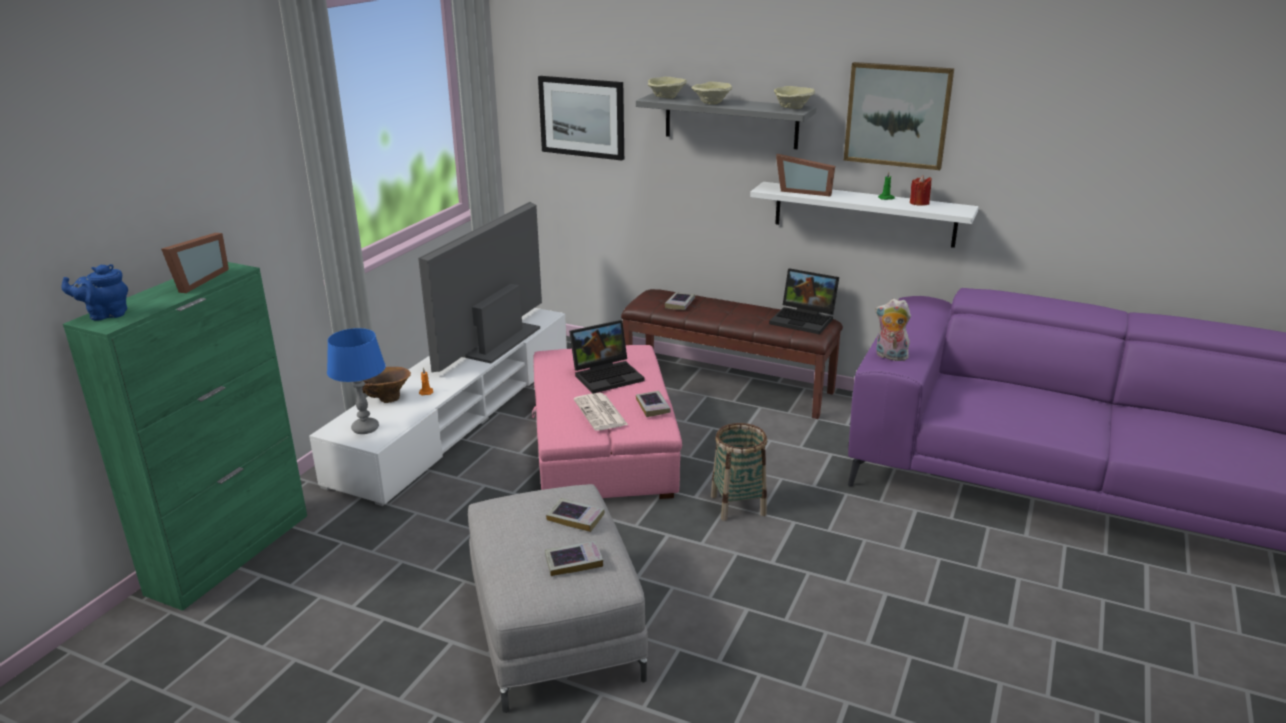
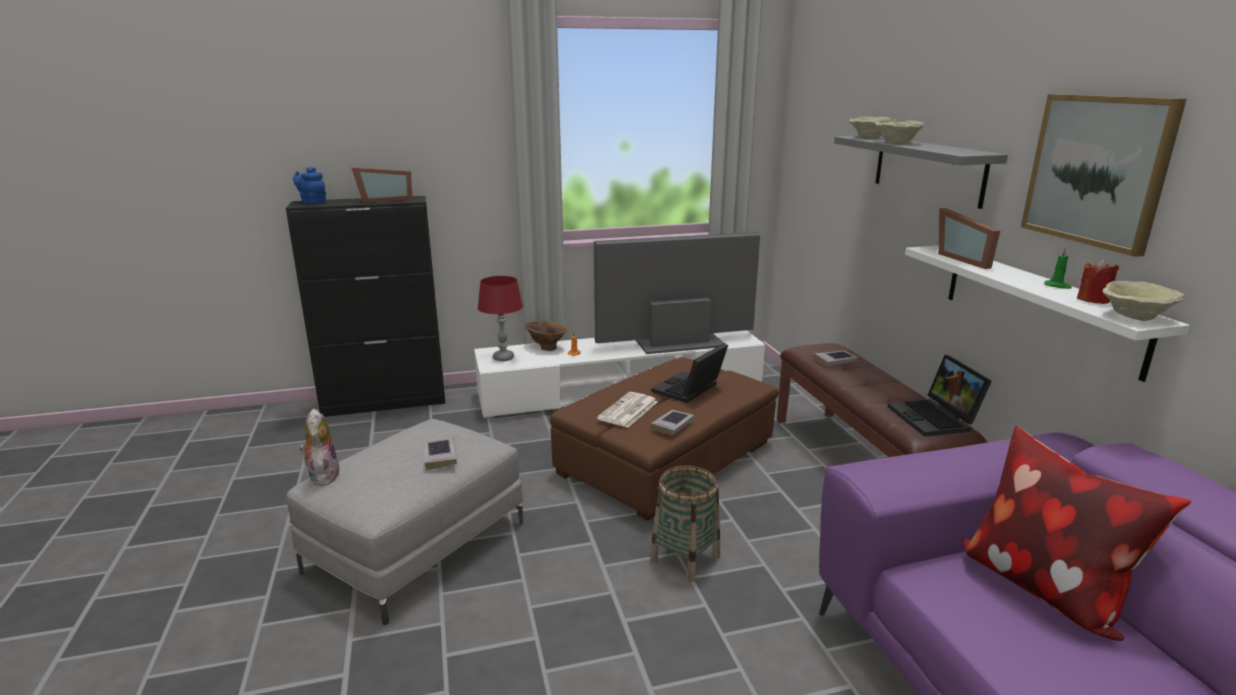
camera: 50 degrees right, 5 degrees down
(231, 553) = (385, 402): green cabinet -> black cabinet
(365, 428) = (503, 358): blue table lamp -> red table lamp
(574, 562) = (378, 480): book -> none
(582, 117) = (824, 159): picture -> none
(603, 448) = (667, 458): pink ottoman -> brown ottoman
(608, 375) = (689, 390): laptop -> laptop turned 105 degrees clockwise
(793, 108) = (970, 152): beige bowl -> beige bowl (1135, 317)
(890, 356) = (887, 469): plush toy -> plush toy (322, 476)
(986, 388) = (1044, 587): none -> pillow

